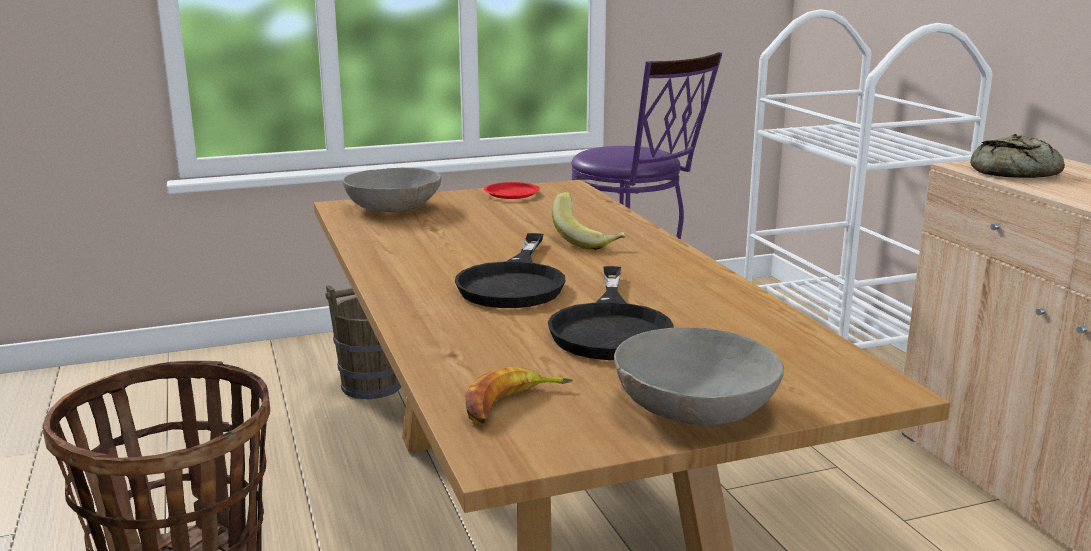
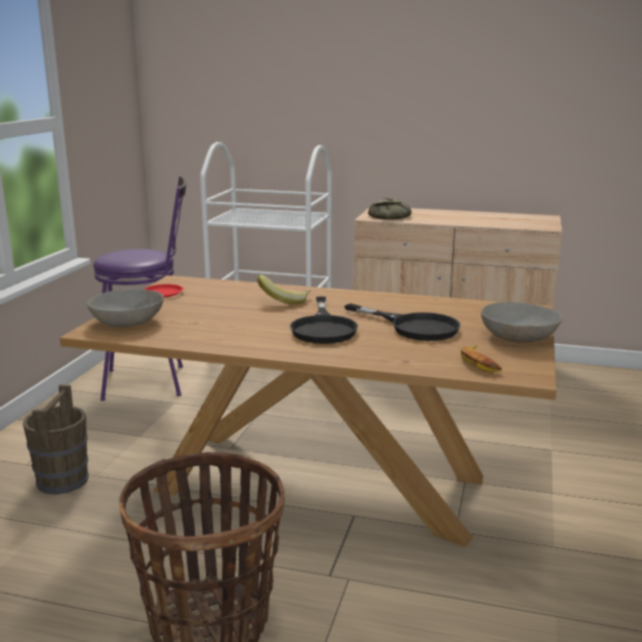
camera: 55 degrees left, 0 degrees up
(514, 282) = (323, 328): black frying pan -> black frying pan turned 45 degrees clockwise

